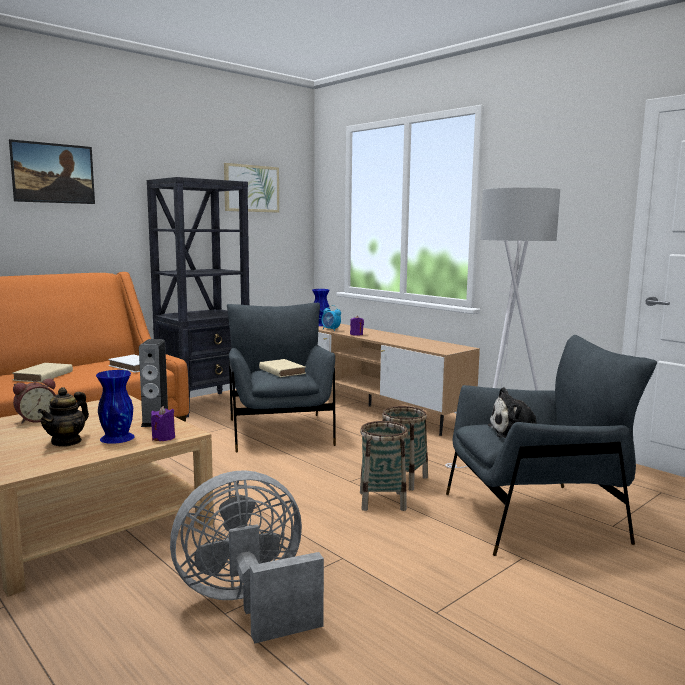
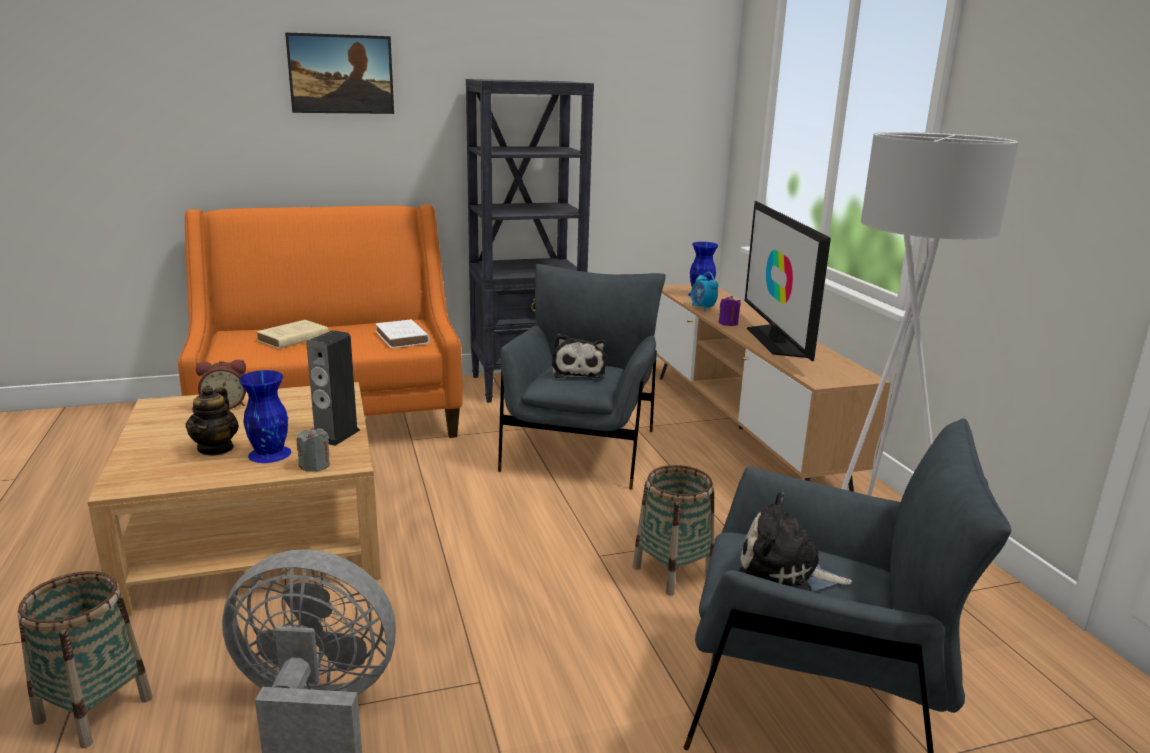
camera: 25 degrees right, 10 degrees up
(66, 441) = (216, 448): teapot -> teapot turned 45 degrees counterclockwise
(163, 438) = (315, 465): purple candle -> grey candle
(251, 188) = (627, 85): picture -> none
(281, 371) = (578, 371): beige book -> plush toy
(382, 501) = (612, 602): basket -> basket (94, 709)
(395, 339) = (776, 341): none -> television

